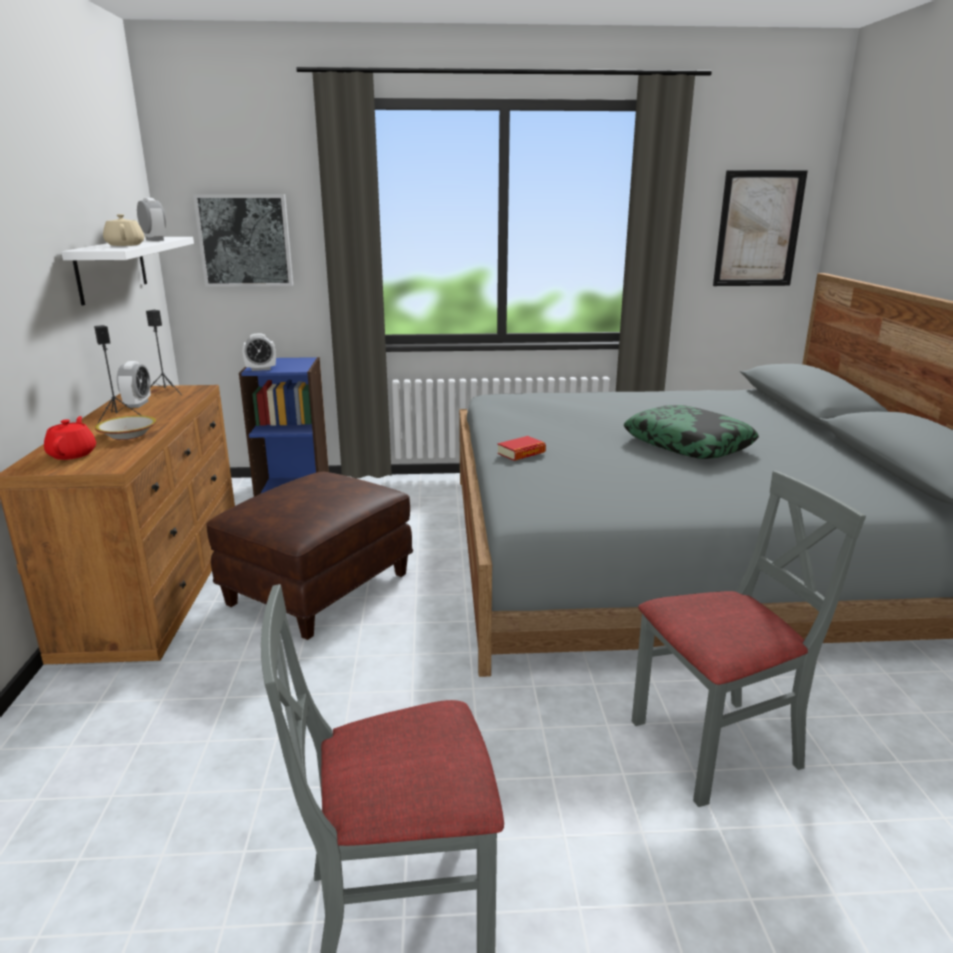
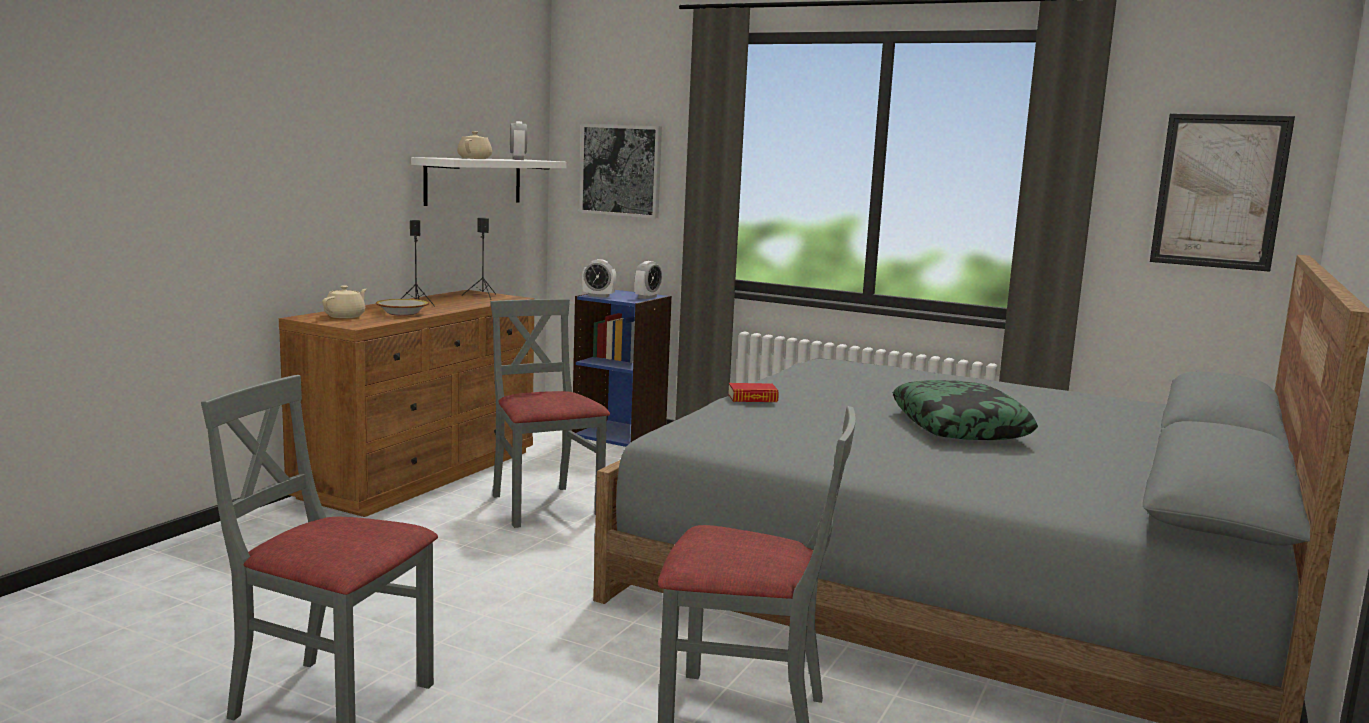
camera: 30 degrees right, 10 degrees down
(73, 454) = (345, 316): red teapot -> beige teapot
(138, 404) = (446, 299): alarm clock -> alarm clock (647, 297)
(319, 587) = (544, 506): brown ottoman -> grey chair

